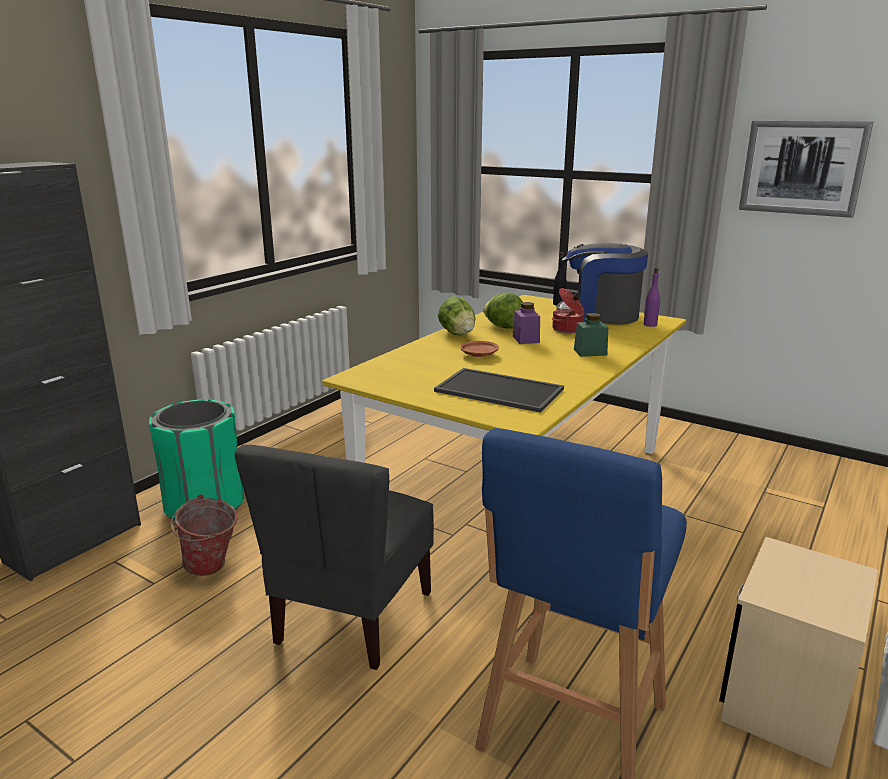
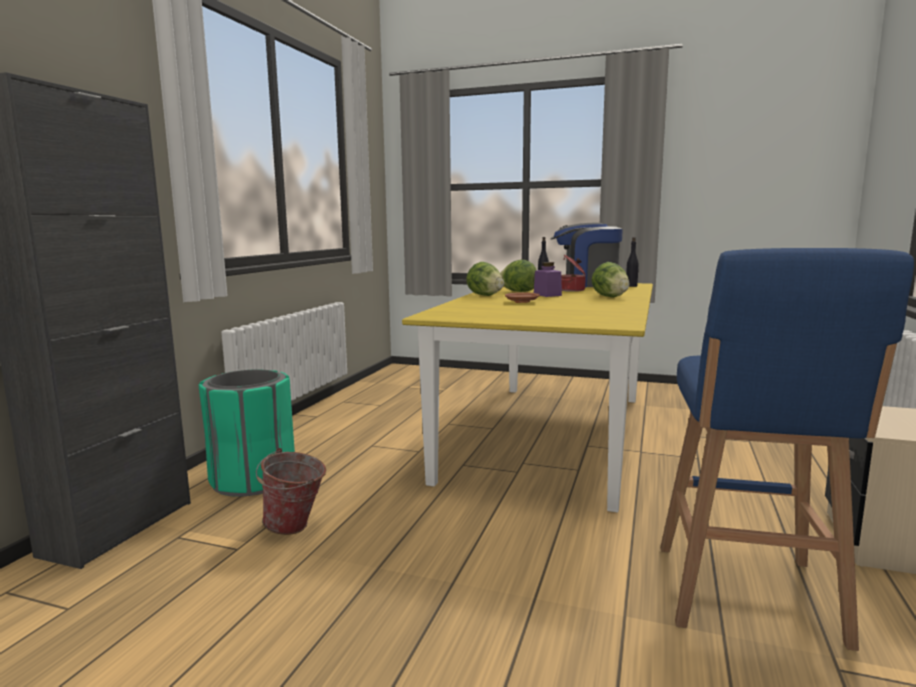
camera: 15 degrees left, 10 degrees down
(352, 617) = (472, 544): grey chair -> none
(501, 390) = (572, 314): tray -> none
(590, 352) = (610, 297): green jar -> lettuce
(650, 325) = (631, 286): purple bottle -> black bottle
(802, 168) = (717, 165): picture -> none

